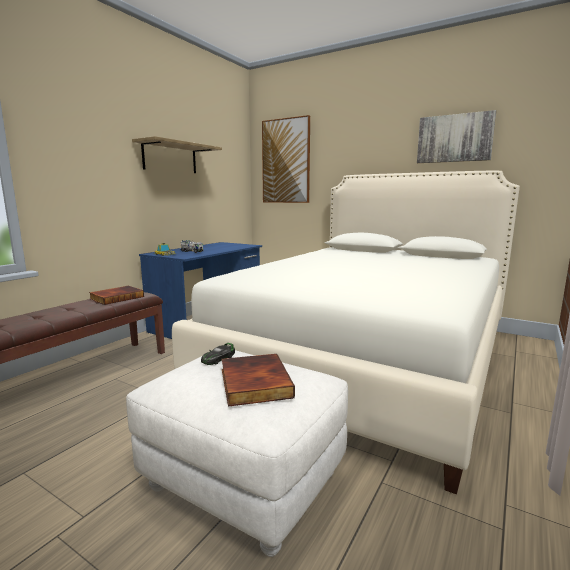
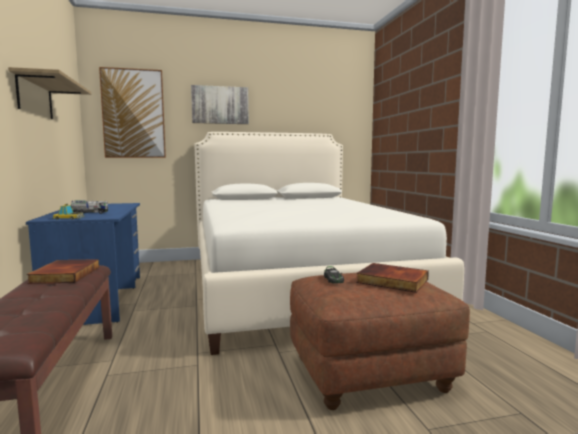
camera: 45 degrees left, 5 degrees down
(244, 481) = (370, 374): white ottoman -> brown ottoman
(454, 138) = (295, 108): picture -> picture (220, 105)

